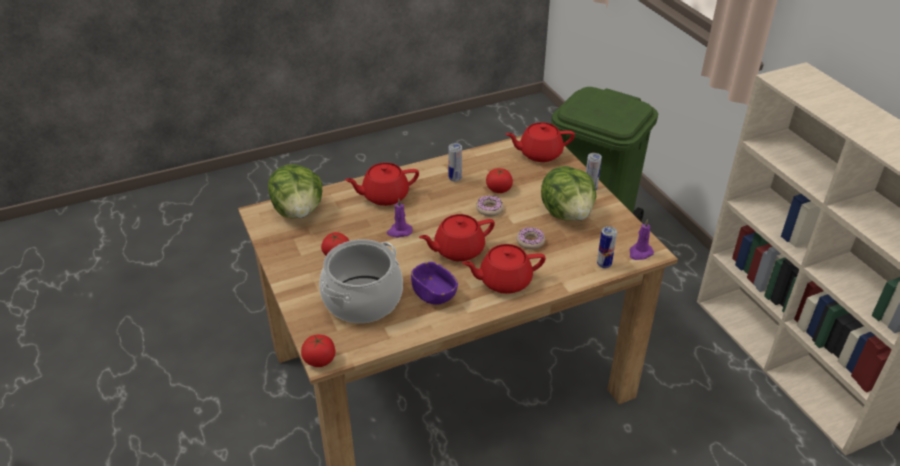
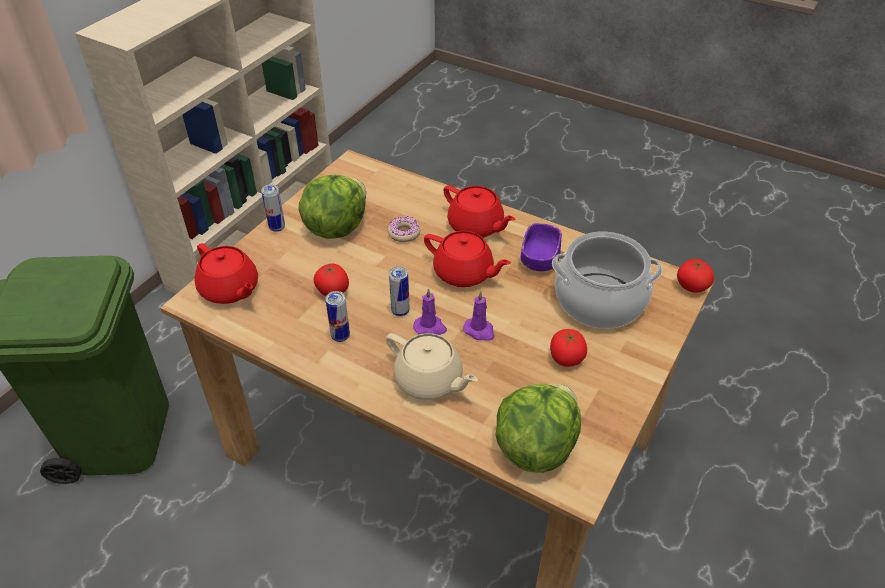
camera: 125 degrees left, 5 degrees up
(384, 196) = (429, 381): red teapot -> beige teapot
(489, 209) = (376, 282): donut -> none
(604, 264) = (395, 181): can -> can (400, 311)
(640, 253) = (359, 168): purple candle -> purple candle (430, 327)

